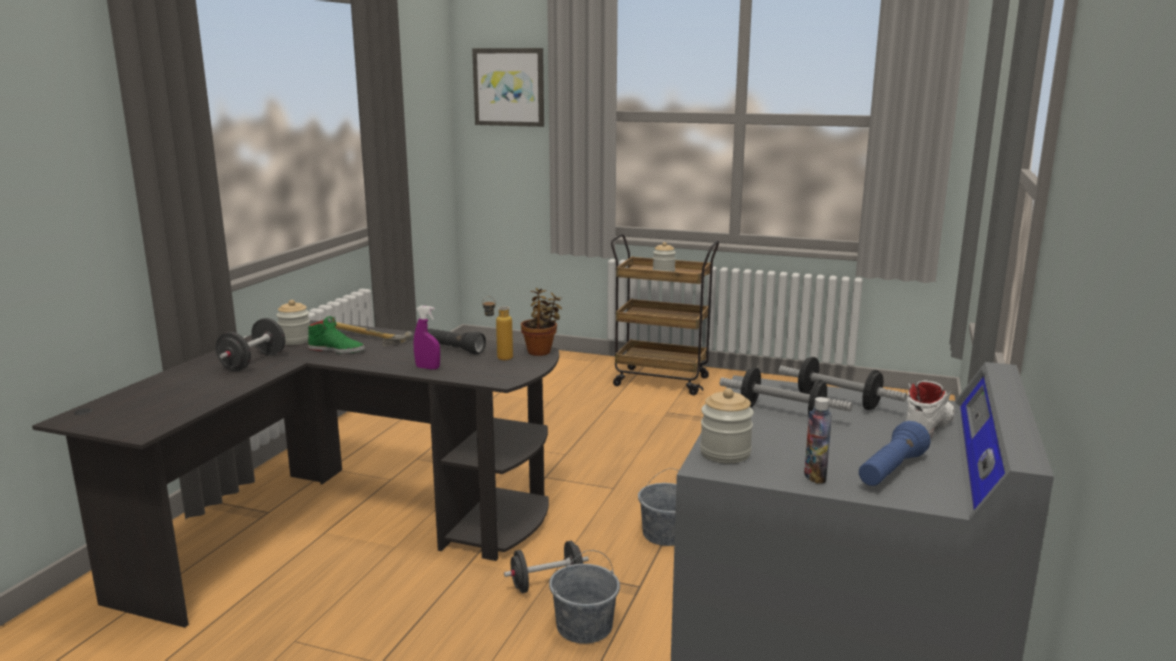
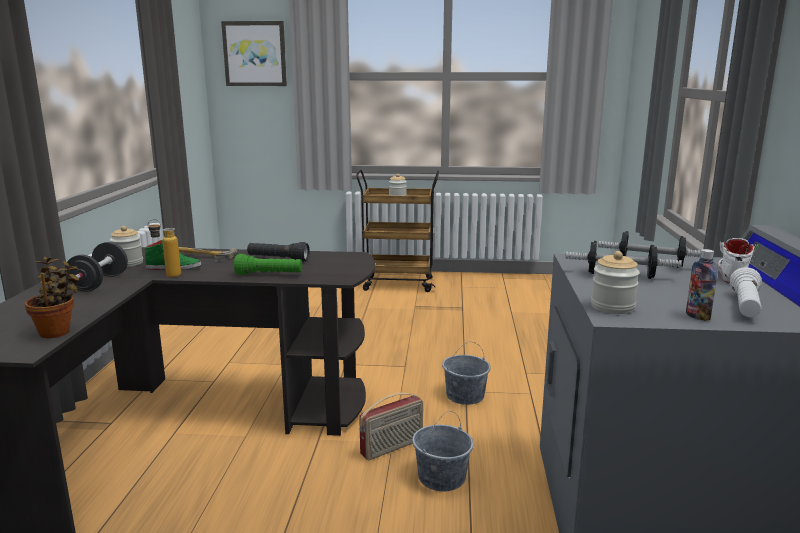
camera: 15 degrees left, 0 degrees up
(427, 368) = (269, 275): purple spray bottle -> green flashlight
(498, 358) = (324, 262): bottle -> bottle (167, 275)
(541, 351) = (356, 255): potted plant -> potted plant (57, 331)
(547, 584) = (392, 448): black dumbbell -> radio
(891, 471) = (745, 307): blue flashlight -> white flashlight

